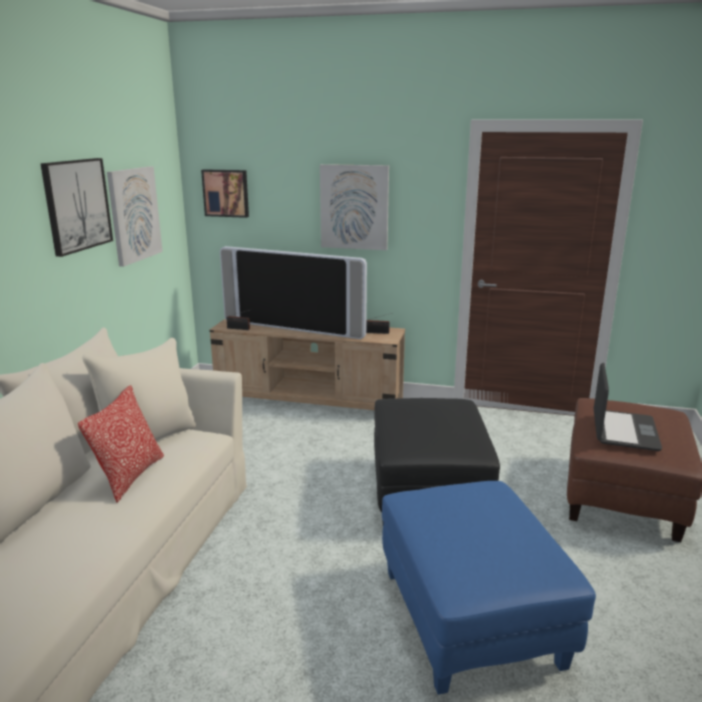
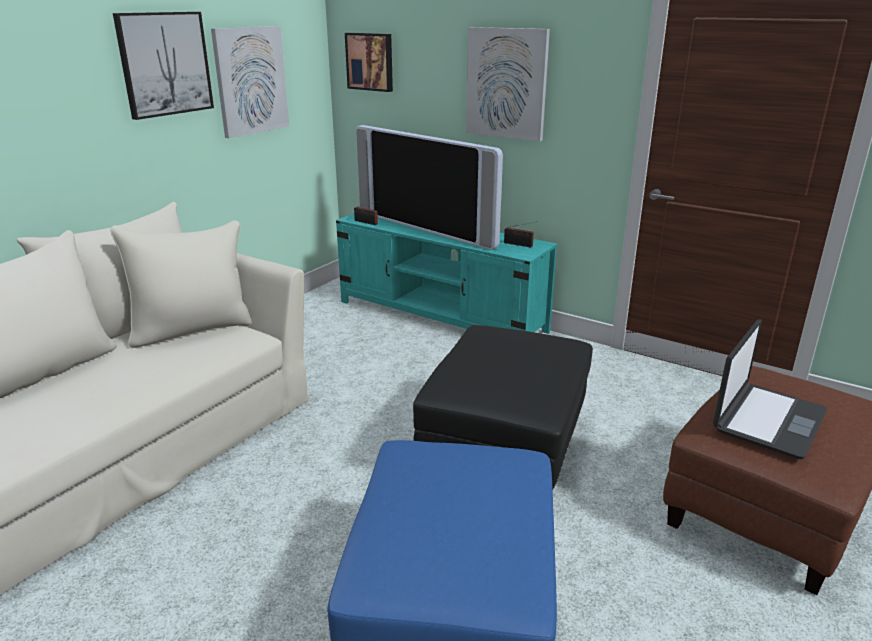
camera: 20 degrees right, 5 degrees up
(130, 476) = (141, 365): pillow -> none
(310, 401) = (441, 316): beige tv stand -> turquoise tv stand

